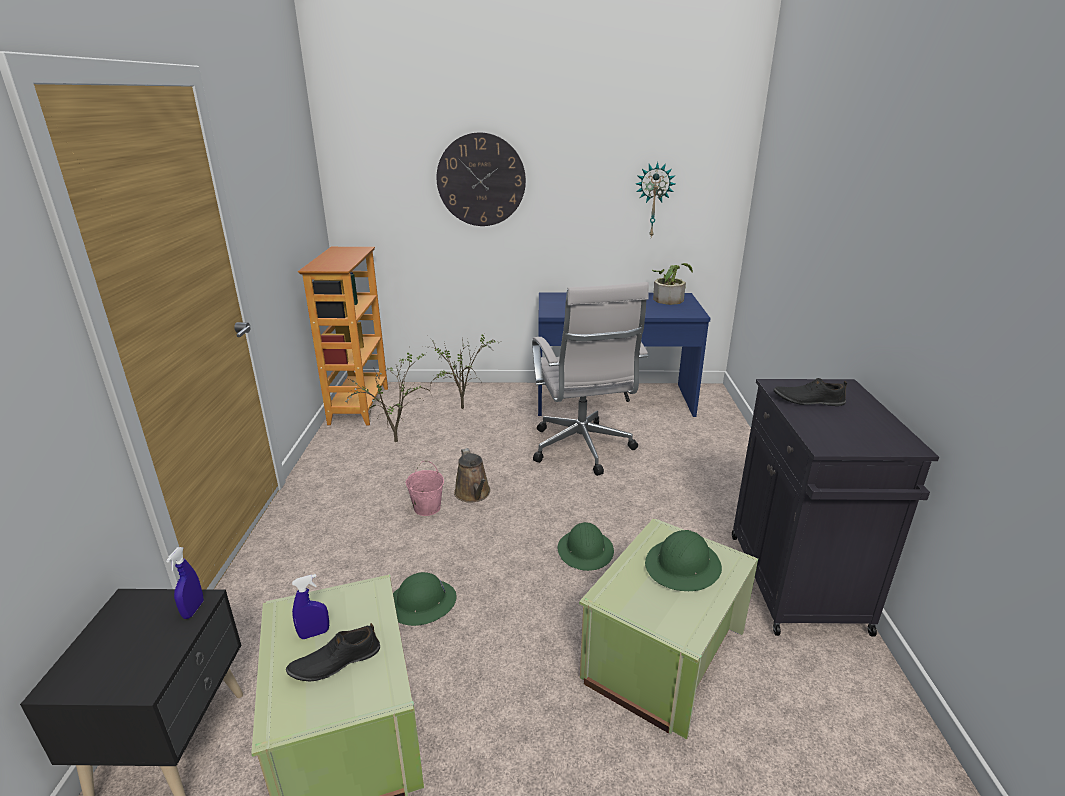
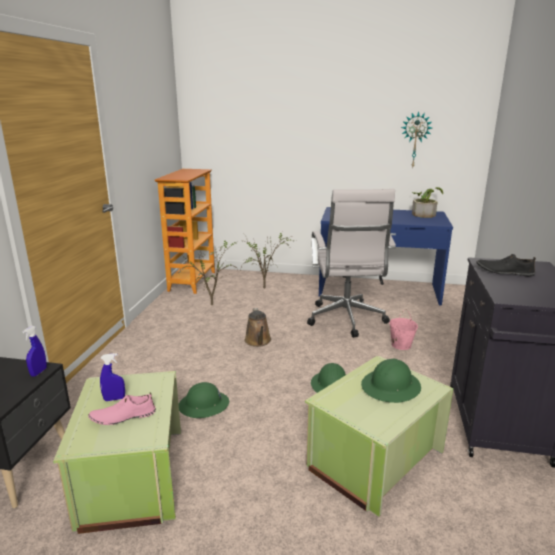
camera: 10 degrees right, 5 degrees down
(335, 662) = (123, 416): black shoe -> pink shoe
(426, 507) = (222, 347): pink bucket -> pink bucket (400, 345)
(481, 180) = (288, 124): wall clock -> none

